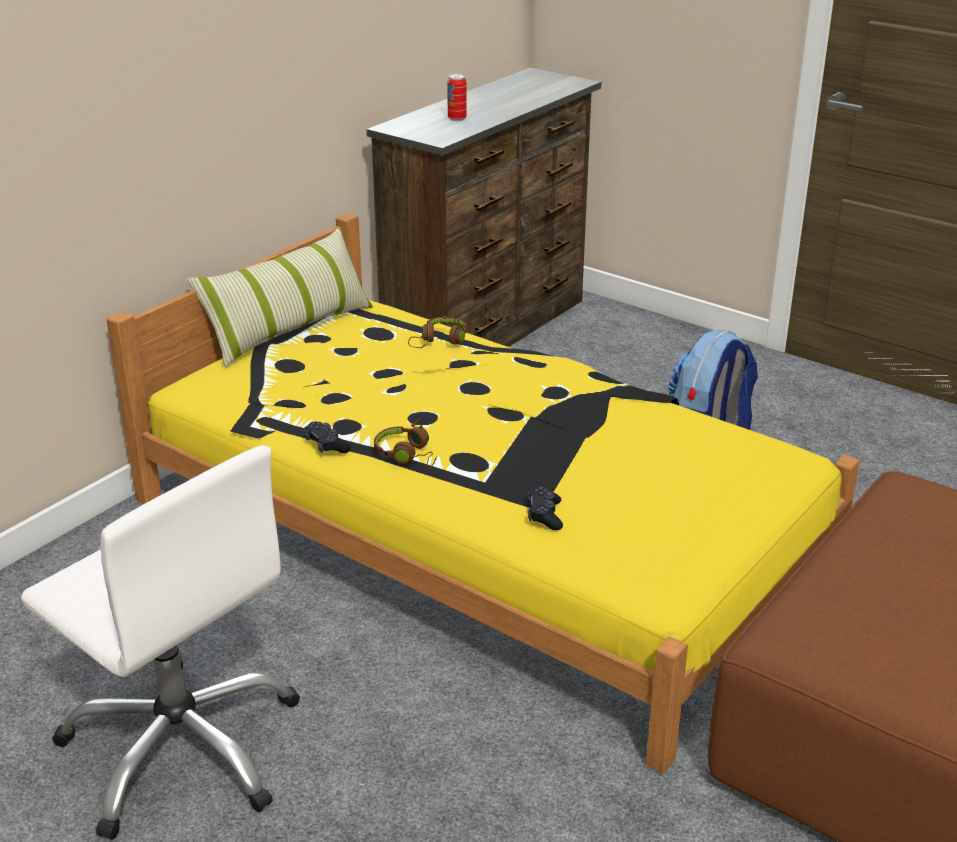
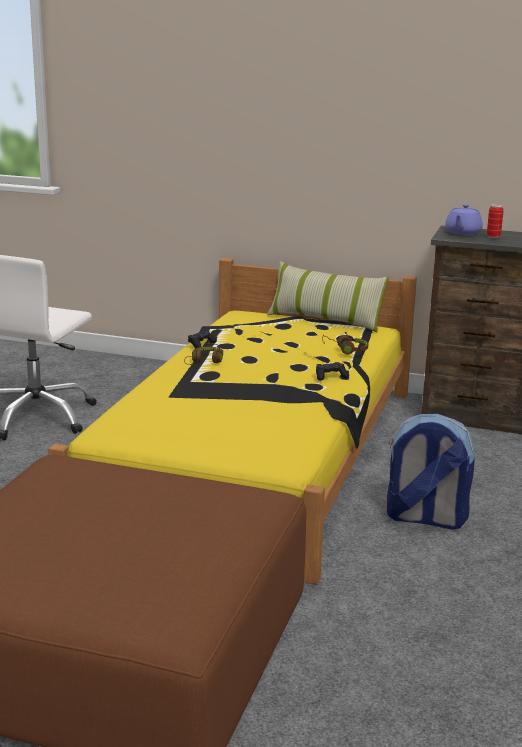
camera: 70 degrees right, 10 degrees down
(423, 127) = (462, 233): none -> purple teapot
(544, 515) = (163, 398): black game controller -> black game controller (330, 376)

